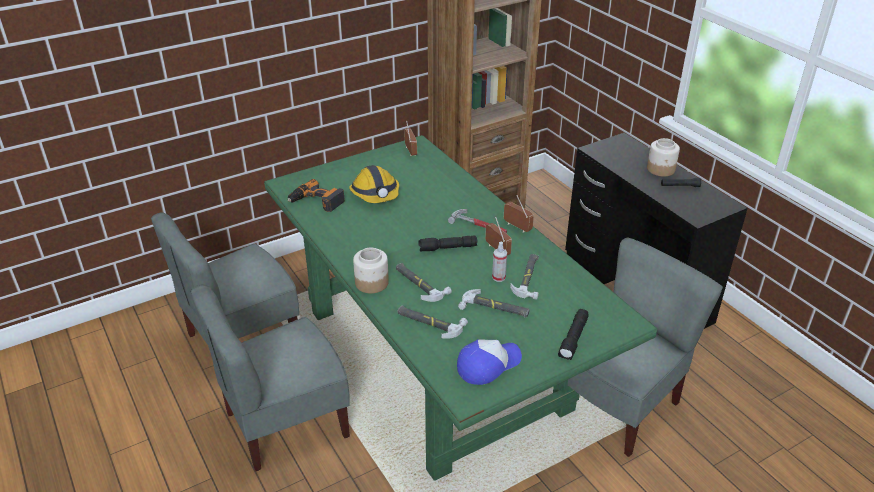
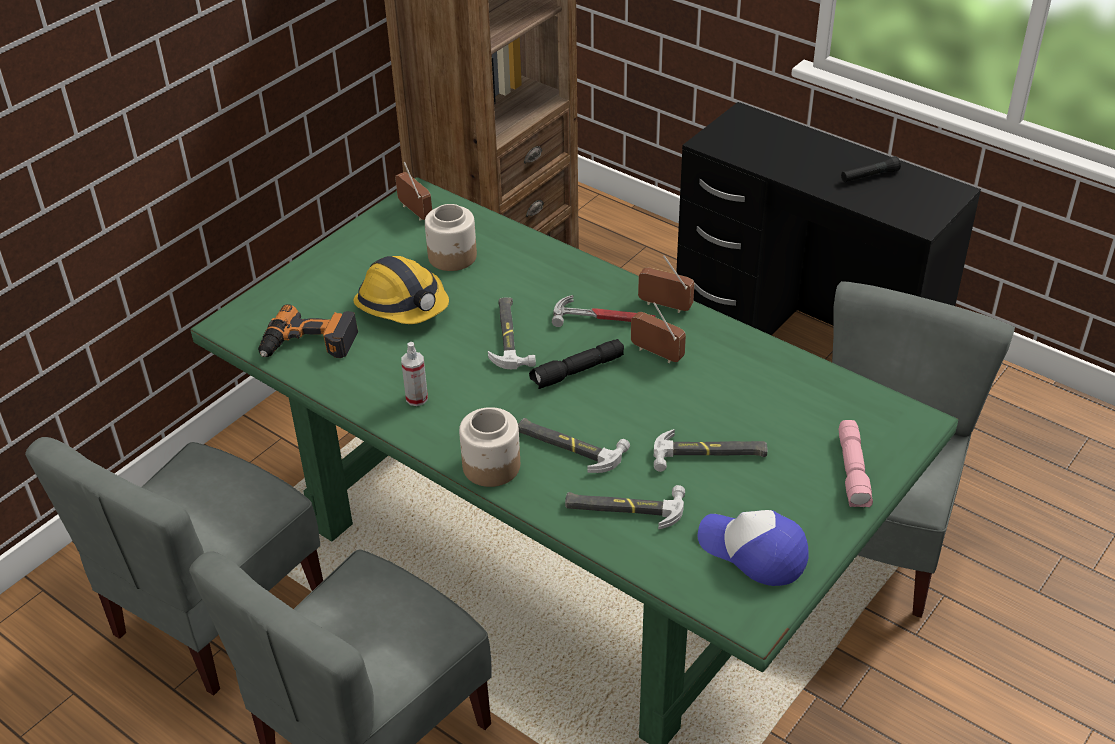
camera: 20 degrees left, 5 degrees up
(488, 364) = (753, 551): cap -> cap turned 90 degrees counterclockwise
(498, 277) = (686, 400): spray bottle -> spray bottle (417, 398)
(529, 278) = (731, 388): hammer -> hammer (510, 336)
(574, 339) = (853, 472): black flashlight -> pink flashlight
(661, 169) = (827, 154): jar -> jar (453, 257)

